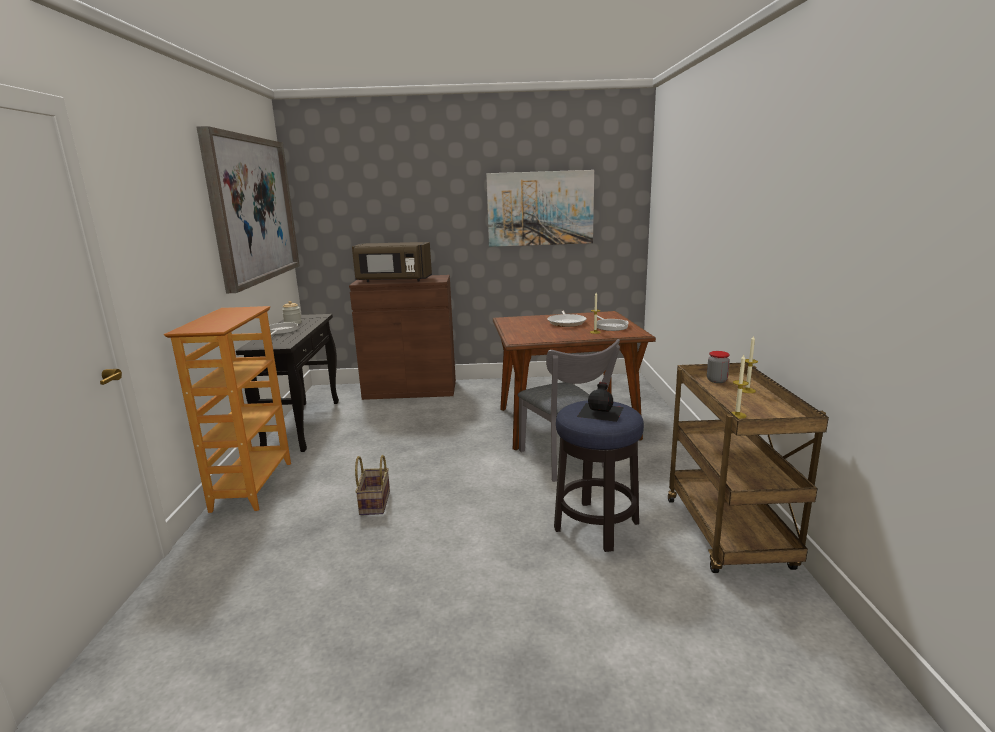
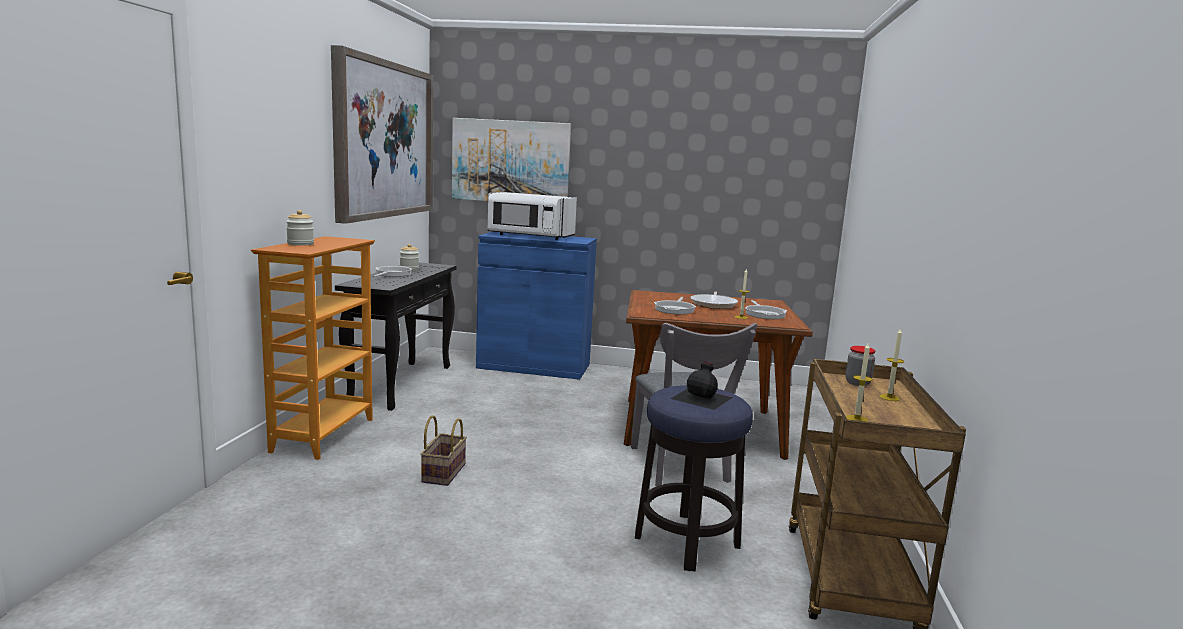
camera: 10 degrees right, 5 degrees down
(206, 320) = (300, 244): none -> jar
(393, 280) = (529, 236): brown microwave -> white microwave
(410, 390) = (534, 366): brown cabinet -> blue cabinet
(540, 208) = (711, 172): picture -> picture (510, 162)
(540, 332) = (675, 309): none -> frying pan

